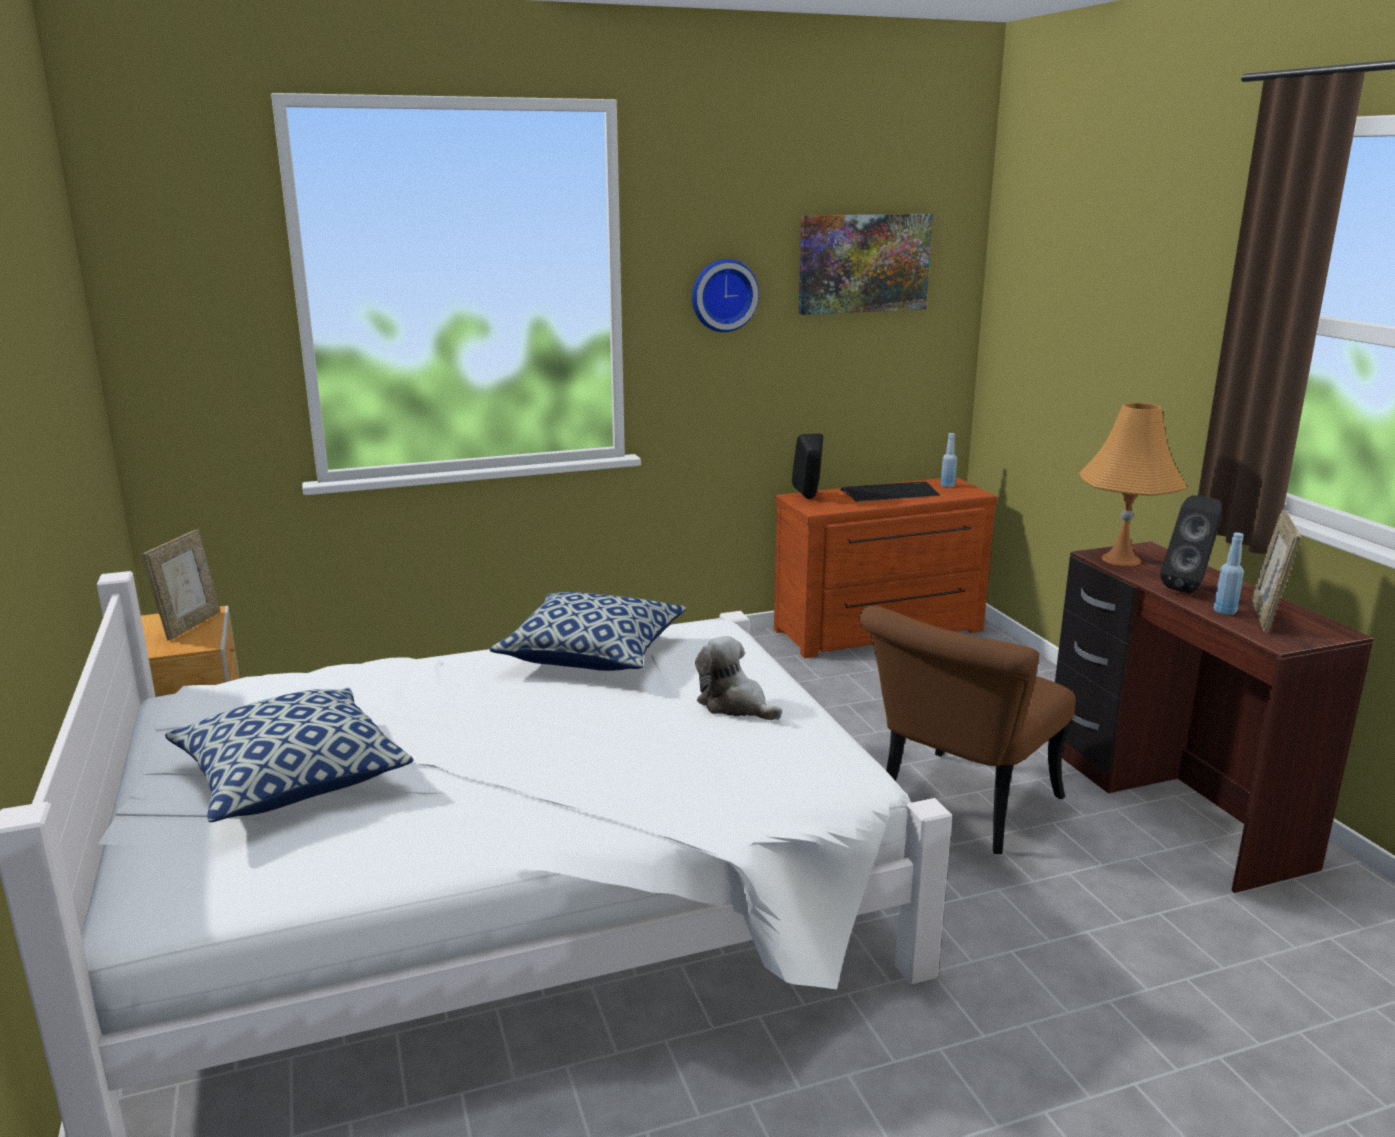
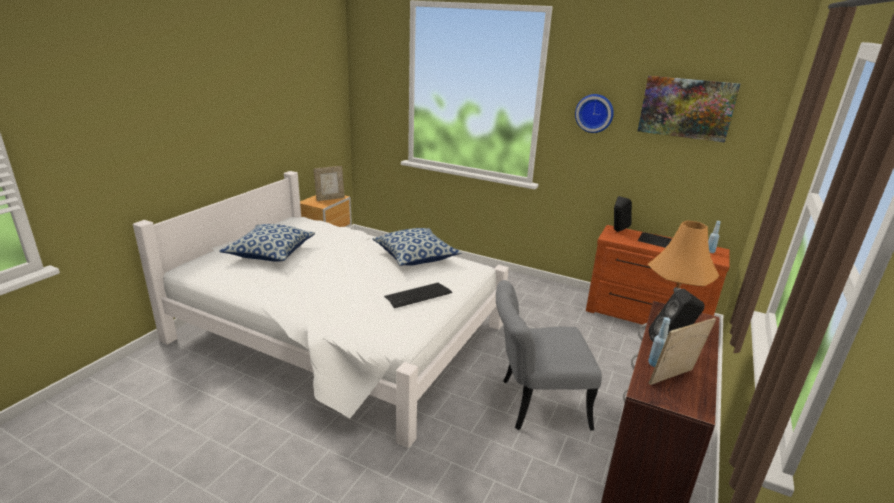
camera: 45 degrees right, 5 degrees up
(735, 705) = (418, 296): plush toy -> keyboard
(959, 810) = (534, 403): brown chair -> grey chair

